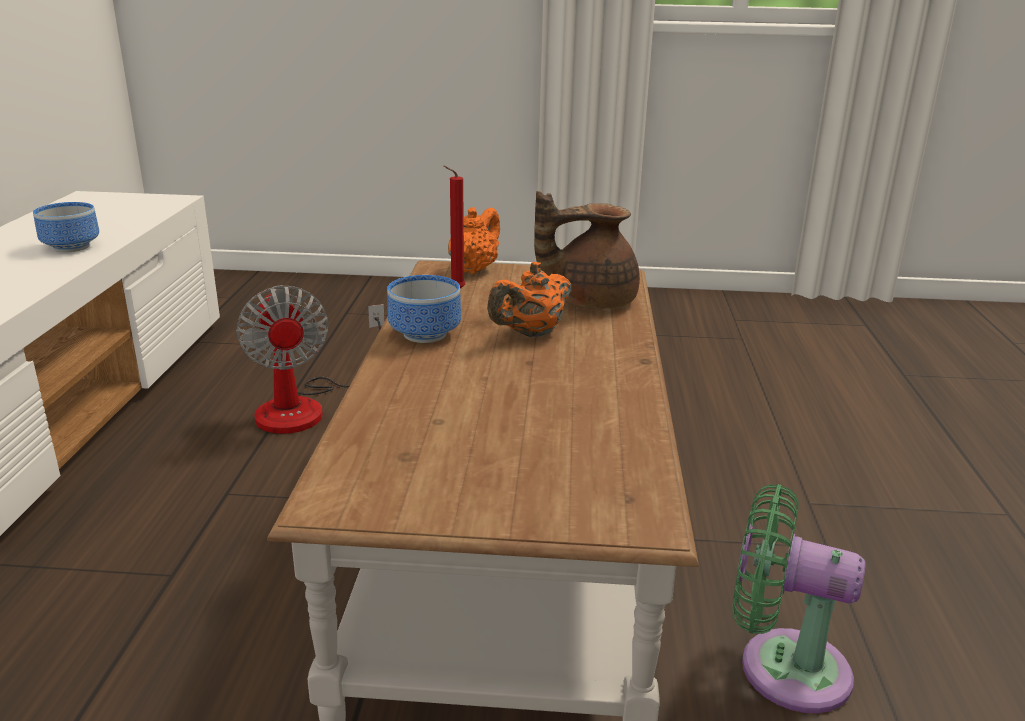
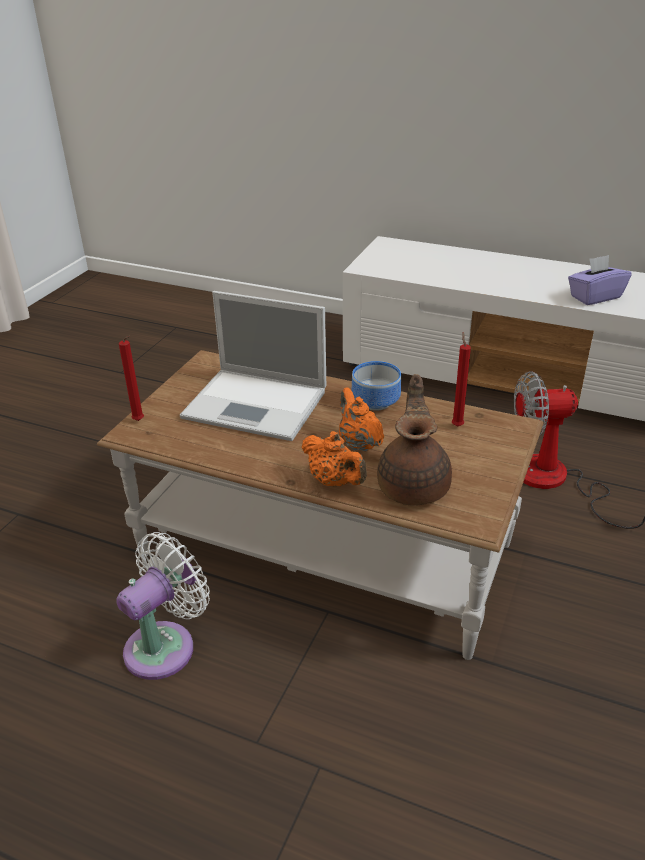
camera: 110 degrees right, 10 degrees up
(74, 247) = (595, 297): bowl -> purple tissue box
(474, 269) = (508, 442): orange teapot -> orange teapot (334, 481)
(476, 414) = (258, 404): none -> laptop
(603, 519) = (139, 421): none -> red candle
(782, 667) = (165, 645): green fan -> white fan

